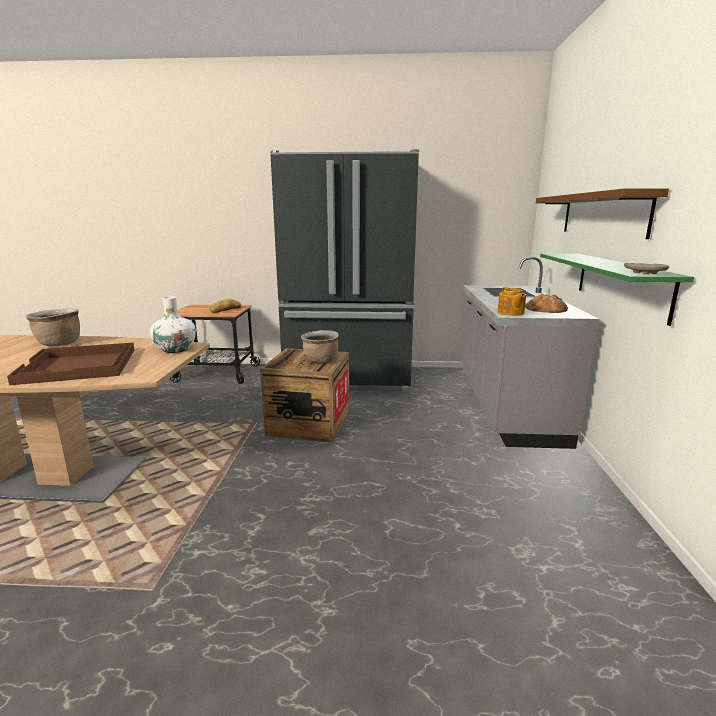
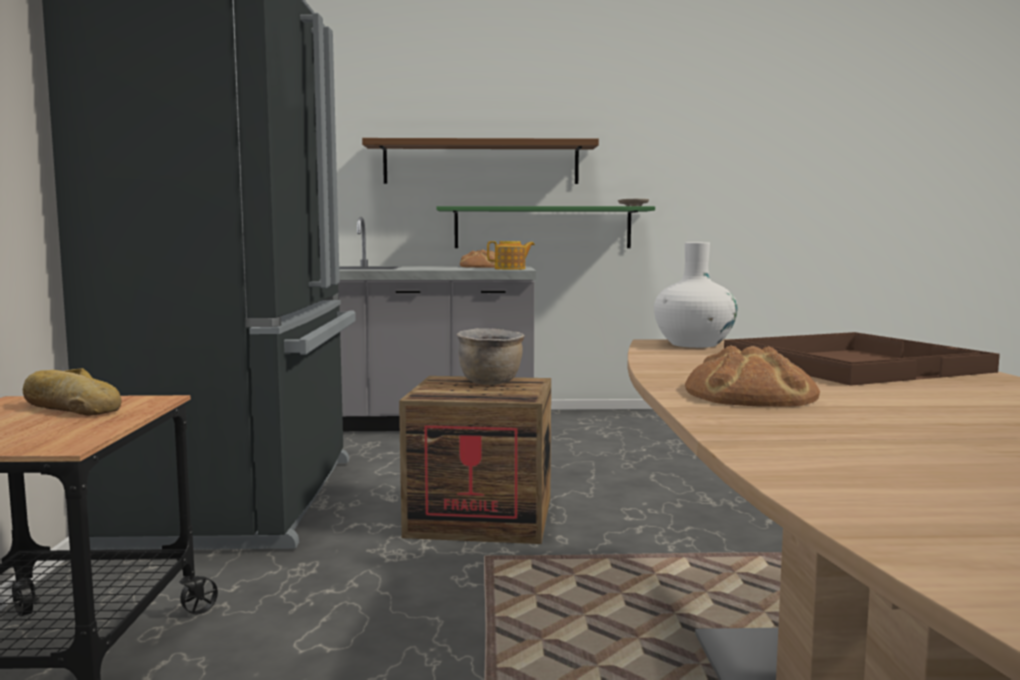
camera: 95 degrees left, 10 degrees down
(59, 344) = (751, 394): brown cooking pot -> bread

